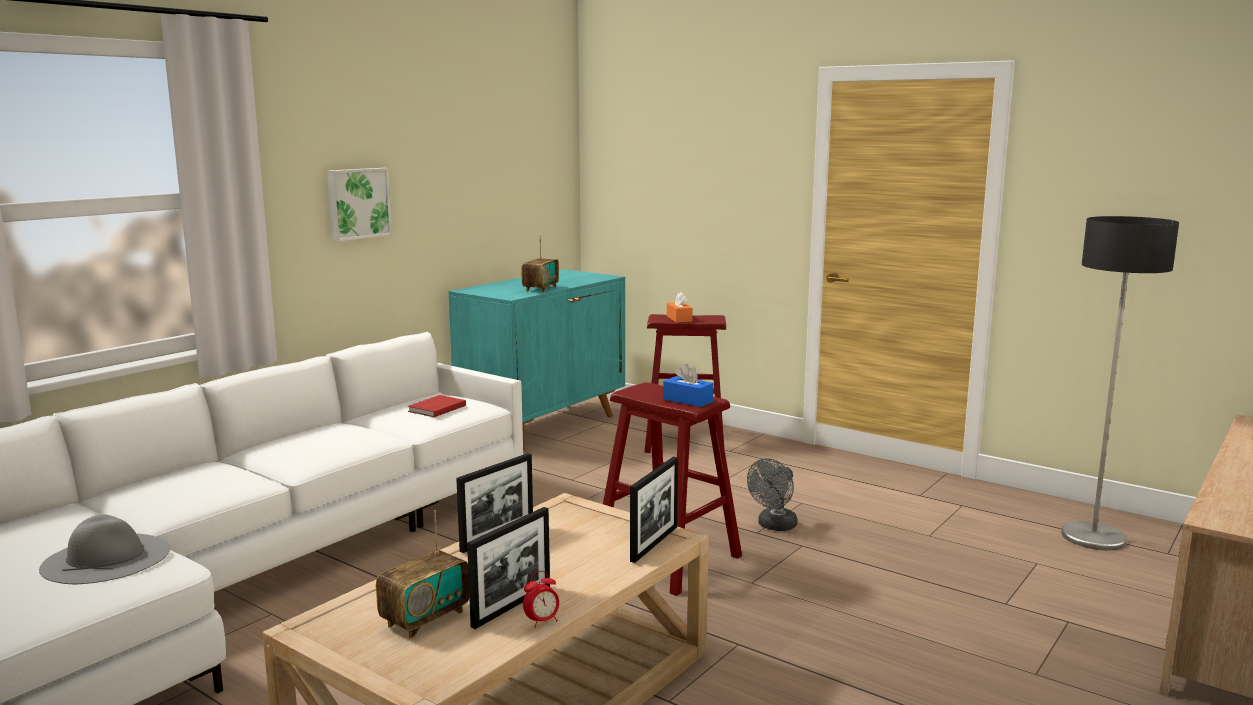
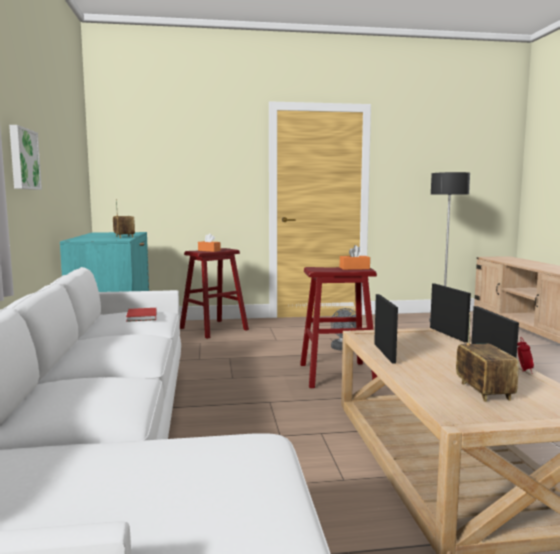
camera: 45 degrees left, 5 degrees down
(106, 558) = (187, 456): grey hat -> none
(688, 400) = (354, 268): blue tissue box -> orange tissue box

